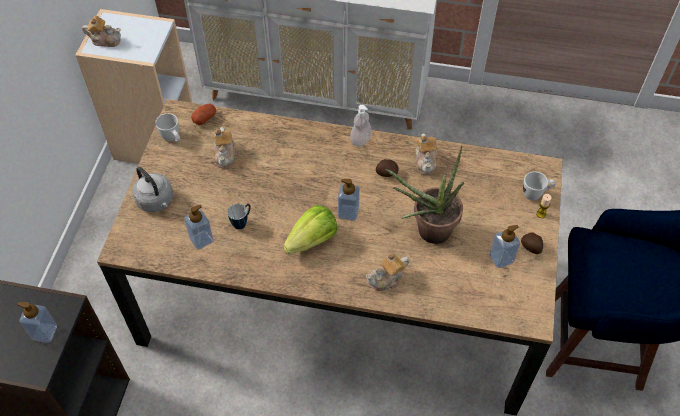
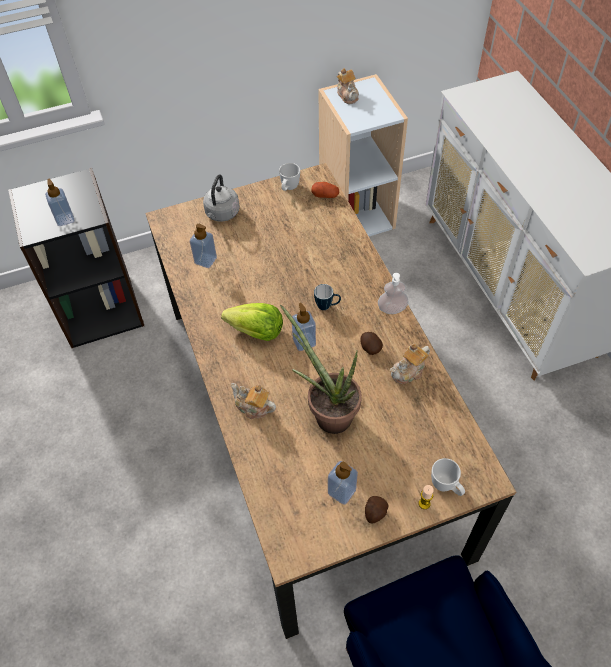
camera: 60 degrees right, 0 degrees up
(225, 155) = (299, 228): teapot -> none
(242, 222) = (240, 276): mug -> mug (327, 306)

